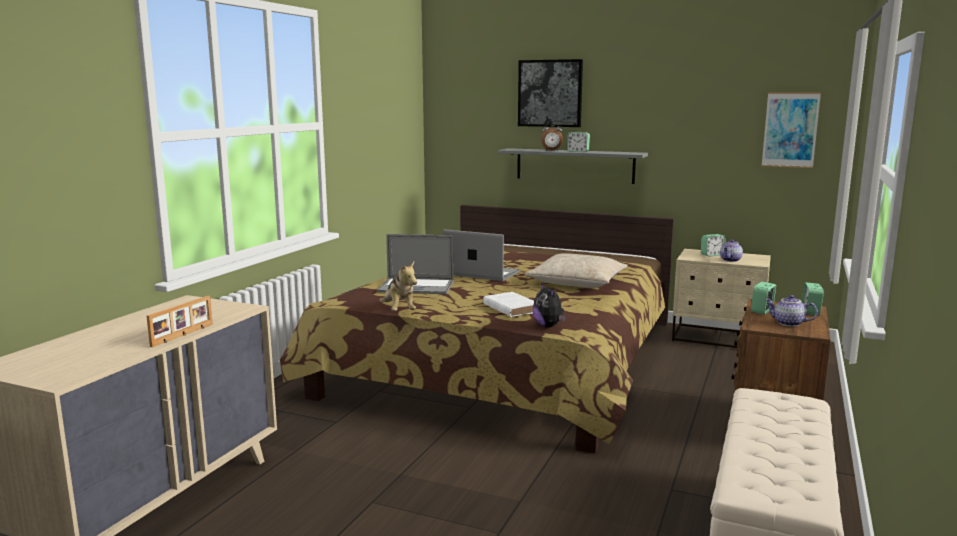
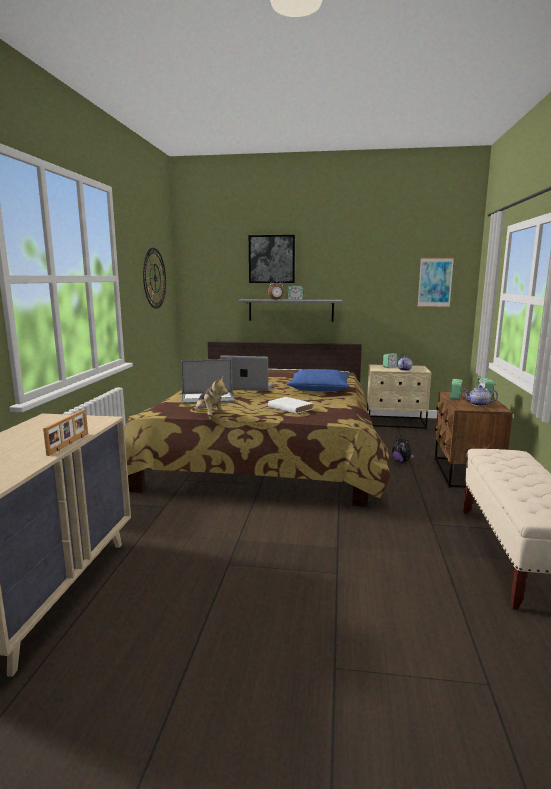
camera: 15 degrees left, 0 degrees up
(385, 121) = (154, 278): none -> wall clock
(549, 326) = (327, 418): plush toy -> plush toy (401, 461)
(576, 282) = (319, 389): beige pillow -> blue pillow

